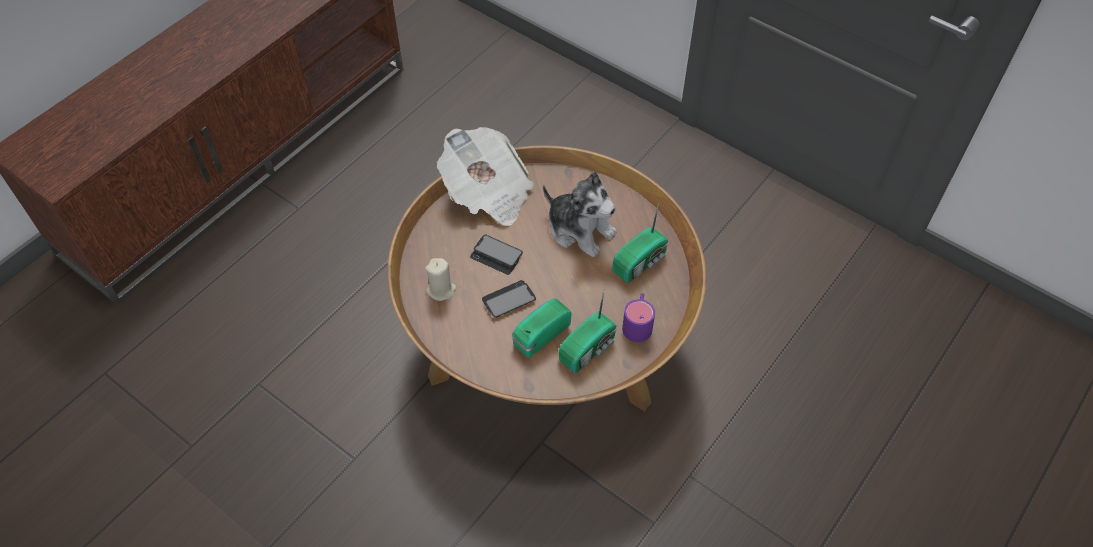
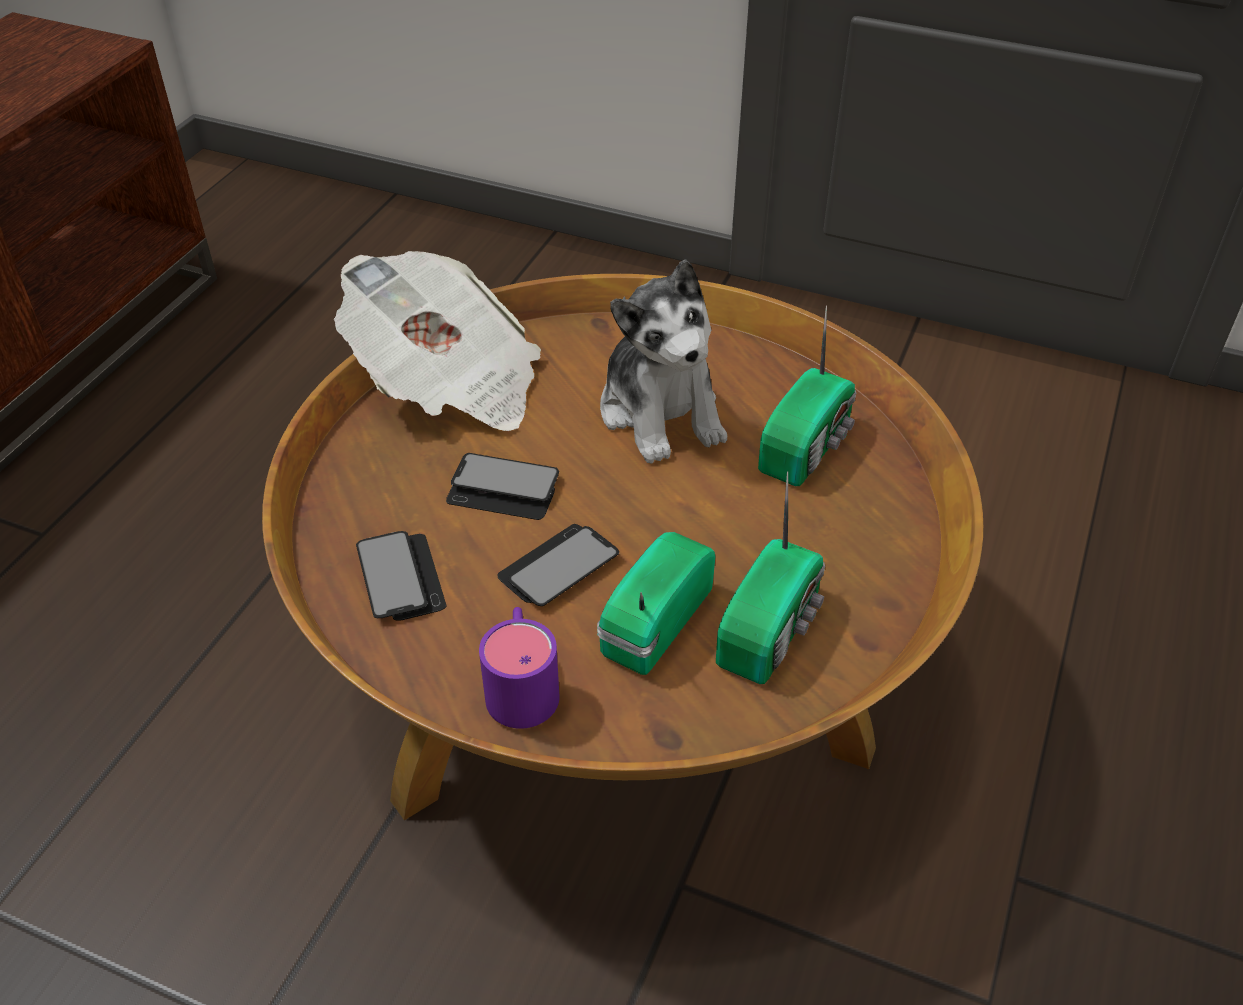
camera: 15 degrees left, 10 degrees down
(441, 290) = (401, 578): beige candle -> phone
(580, 230) = (661, 412): plush toy -> plush toy turned 45 degrees clockwise
(638, 323) = (853, 556): purple mug -> purple mug (522, 683)

